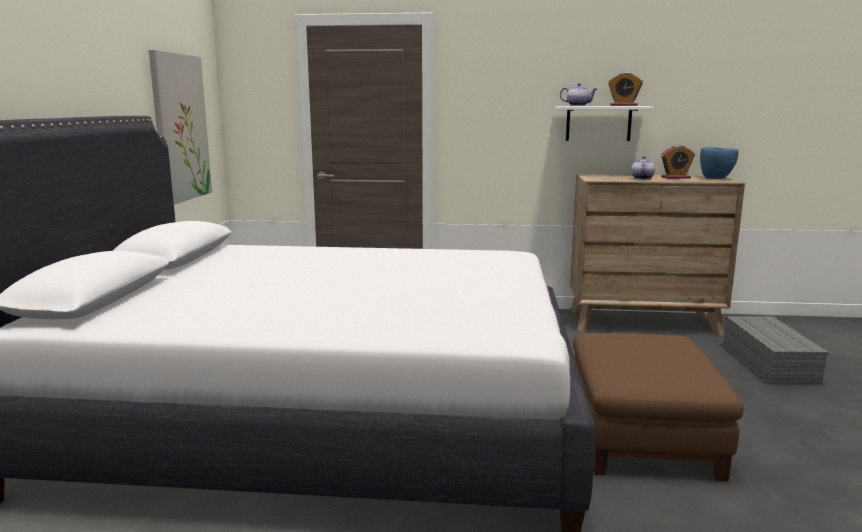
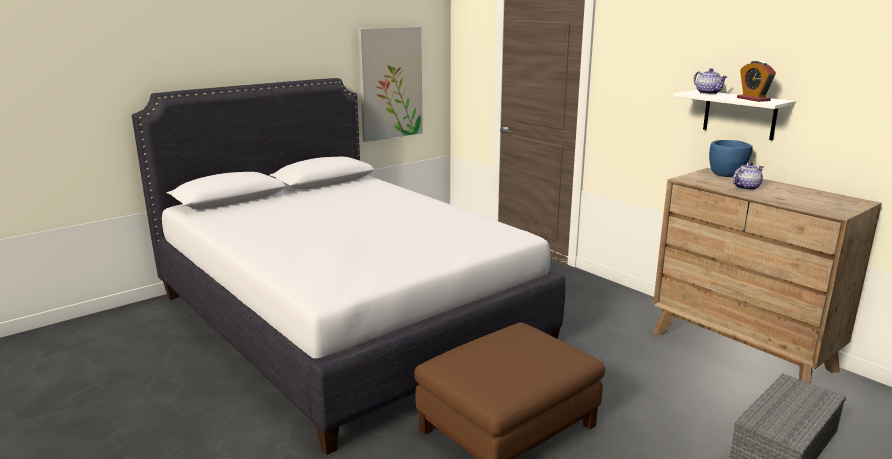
camera: 45 degrees right, 5 degrees up
(675, 177) = (794, 194): alarm clock -> none
(716, 178) = (844, 205): blue bowl -> blue bowl (727, 175)

